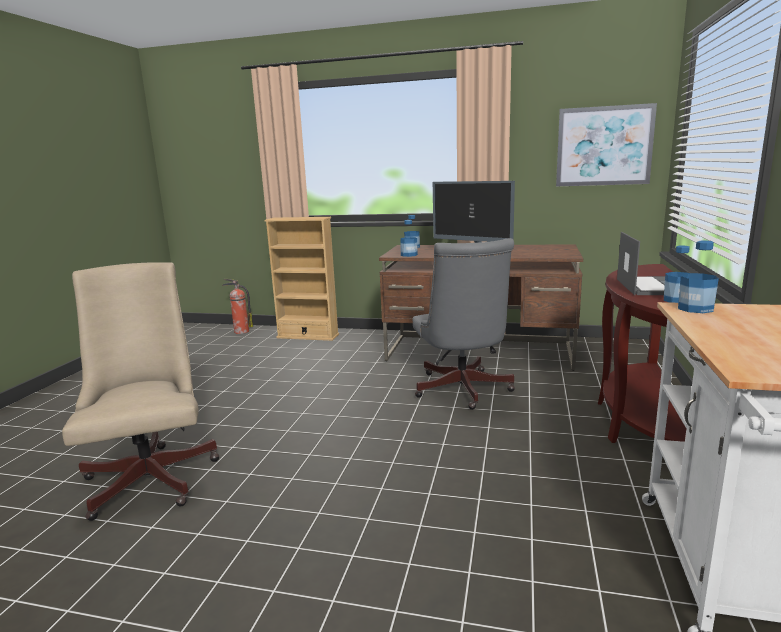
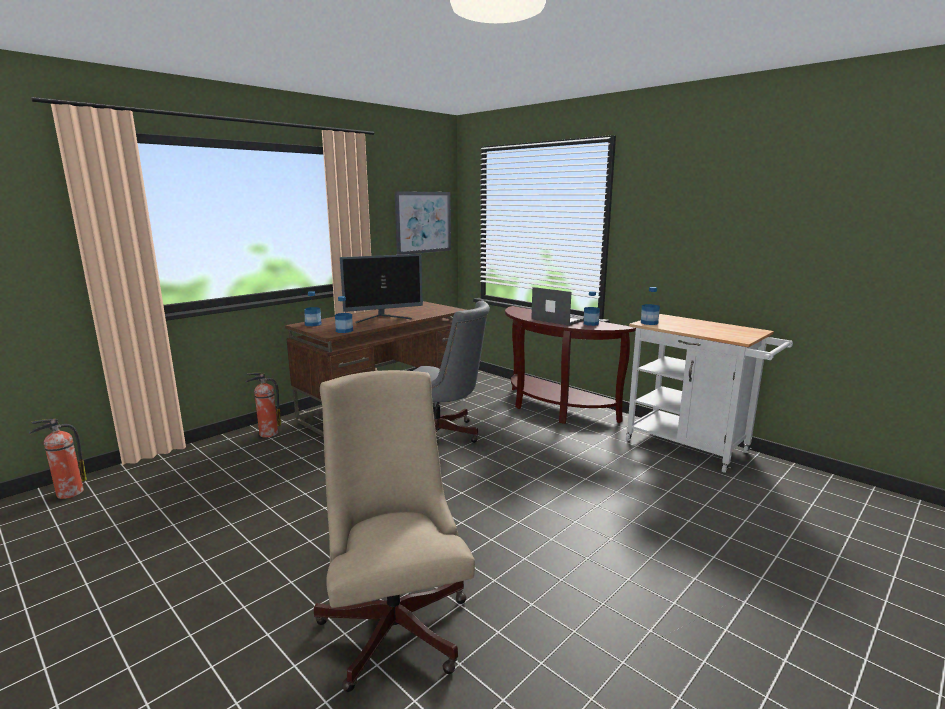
camera: 60 degrees left, 0 degrees up
(153, 474) = (395, 620): beige office chair -> beige office chair turned 60 degrees clockwise
(308, 336) = (190, 459): beige bookcase -> none
(369, 338) = (267, 434): none -> fire extinguisher

